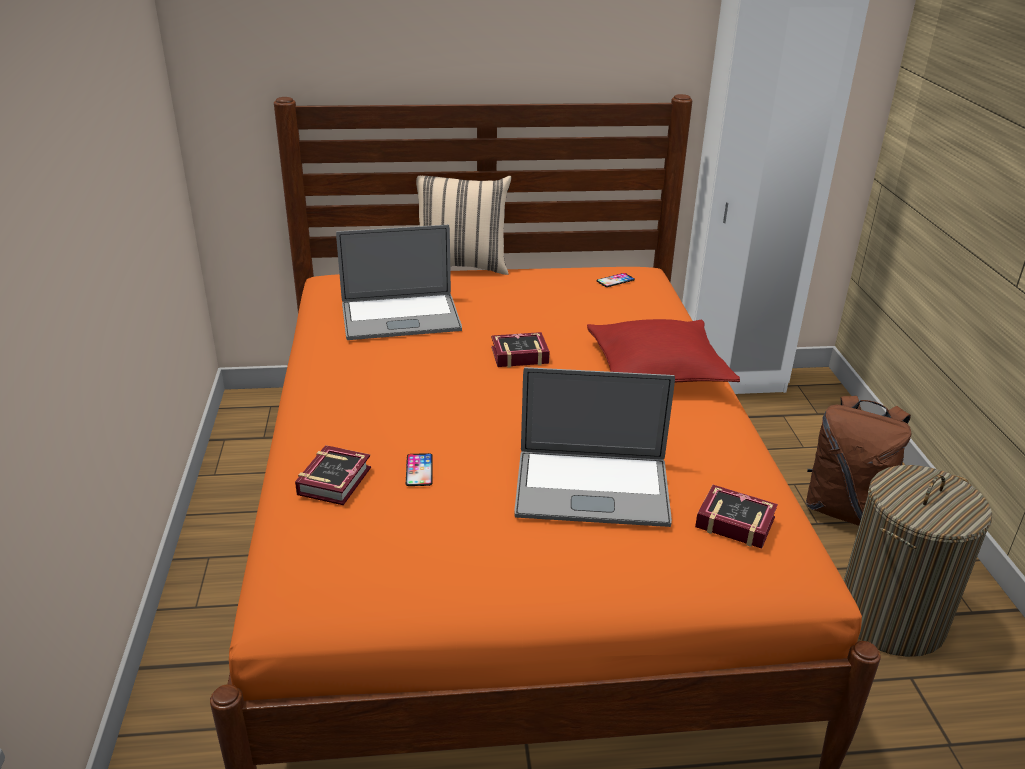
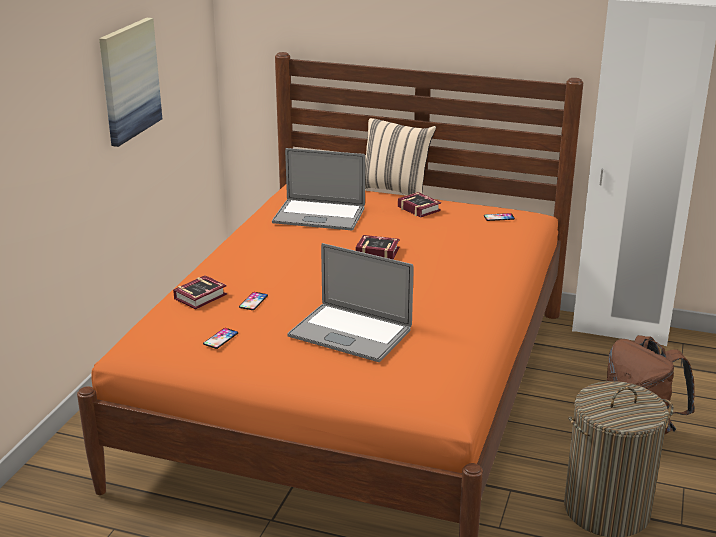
camera: 25 degrees right, 5 degrees down
(103, 159) = (129, 80): none -> picture
(420, 547) = (220, 338): none -> phone
(657, 369) = (468, 278): red pillow -> none
(732, 520) = (424, 369): book -> book (418, 208)

